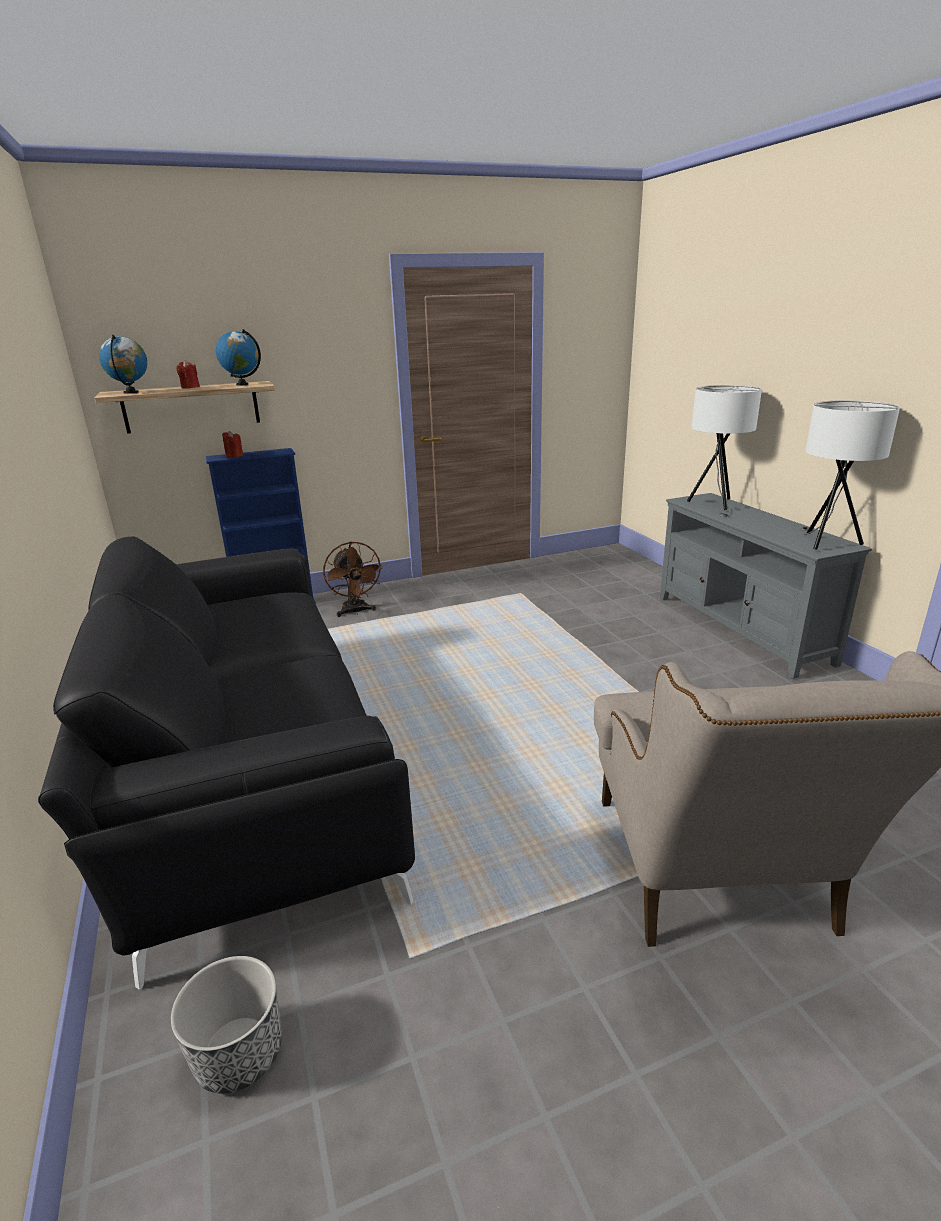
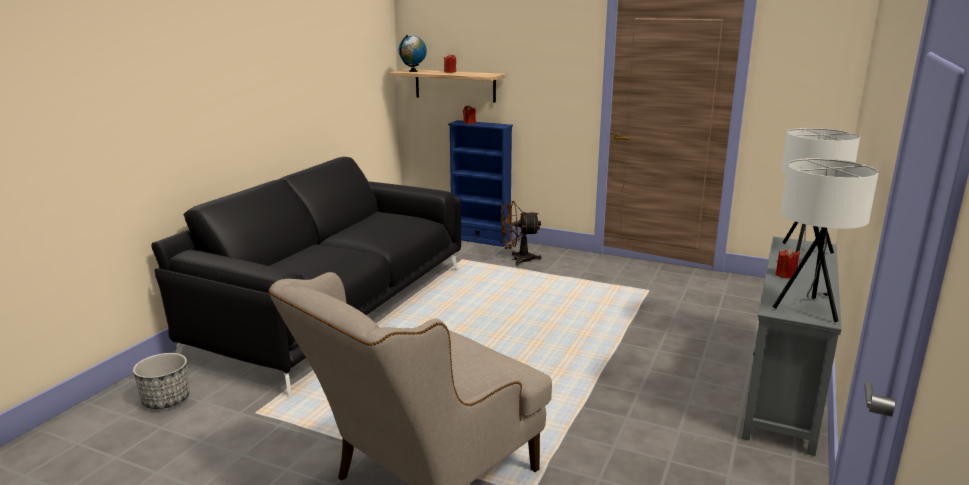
camera: 45 degrees right, 5 degrees down
(242, 384) = (479, 74): globe -> none
(355, 611) = (517, 259): brown fan -> brown fan turned 60 degrees clockwise
(751, 524) = (785, 275): none -> red candle

